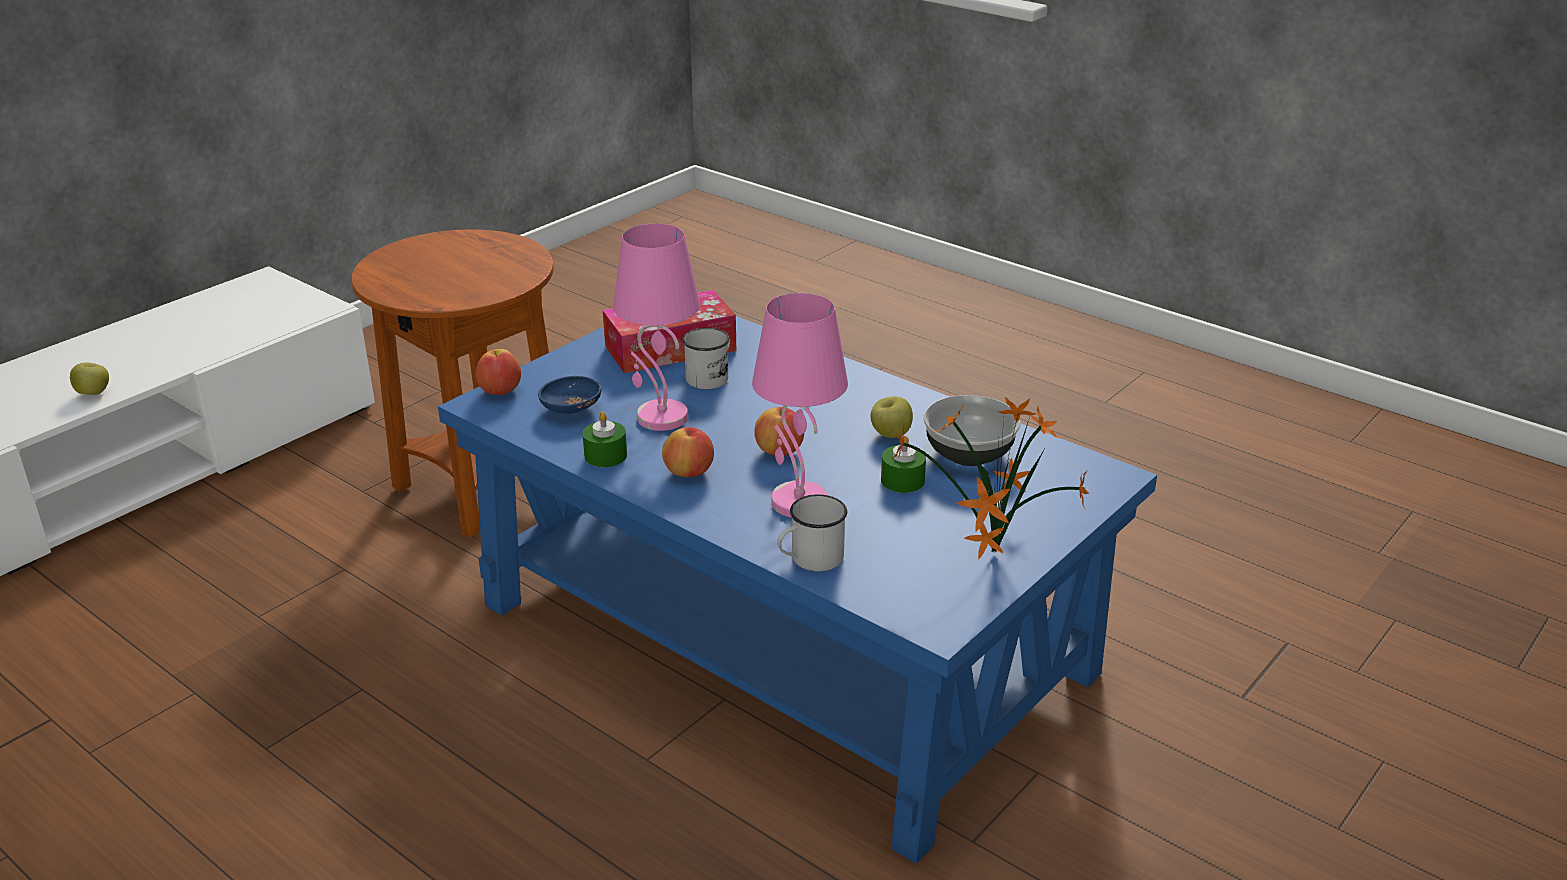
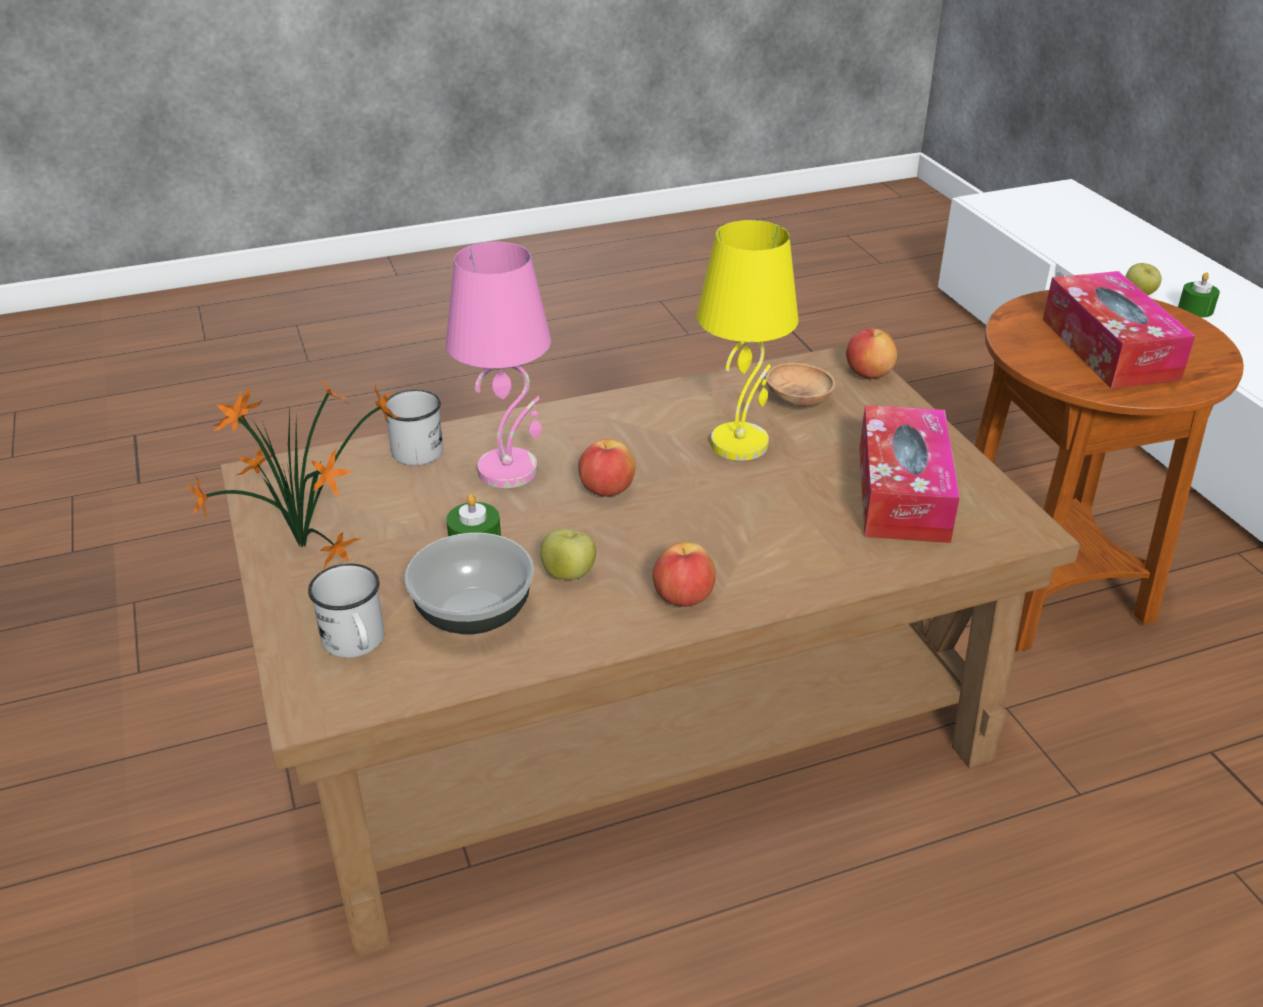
camera: 120 degrees right, 5 degrees up
(465, 267) = (1109, 349): none -> tissue box
(571, 410) = (798, 400): blue bowl -> brown bowl
(605, 455) = (692, 397): green candle -> green candle (1195, 309)
(660, 418) = (740, 443): pink table lamp -> yellow table lamp
(689, 472) = (620, 430): apple -> apple (683, 598)
(711, 376) = (809, 499): white mug -> white mug (356, 644)
(780, 638) = (633, 714): blue coffee table -> brown coffee table

